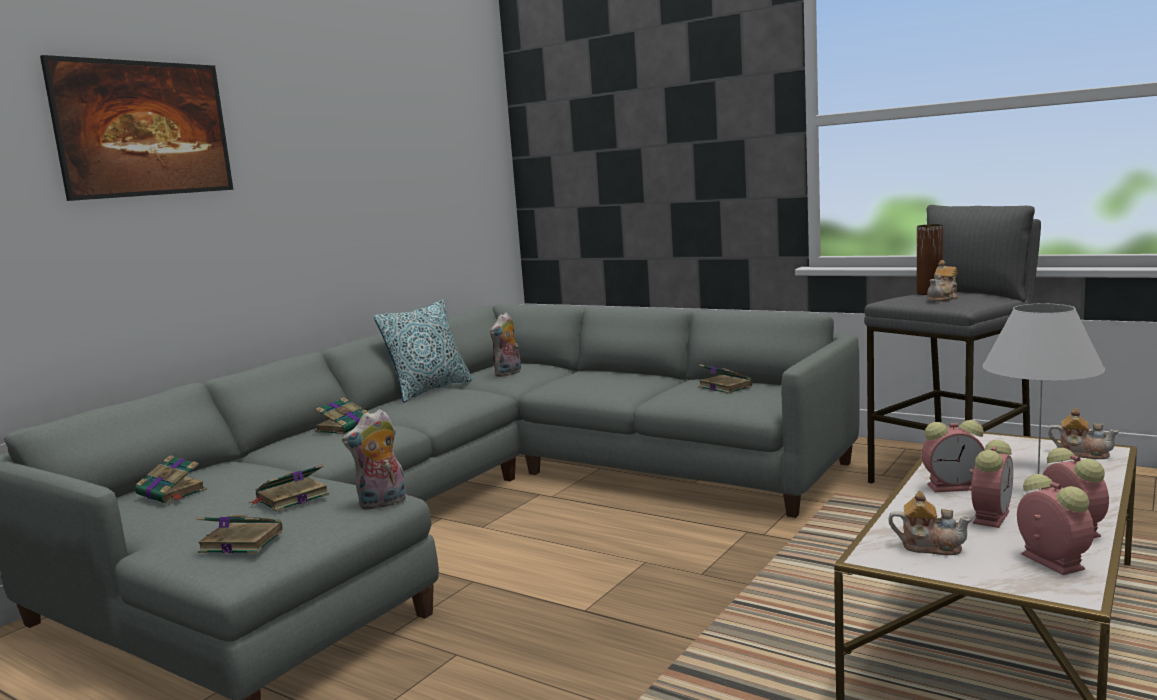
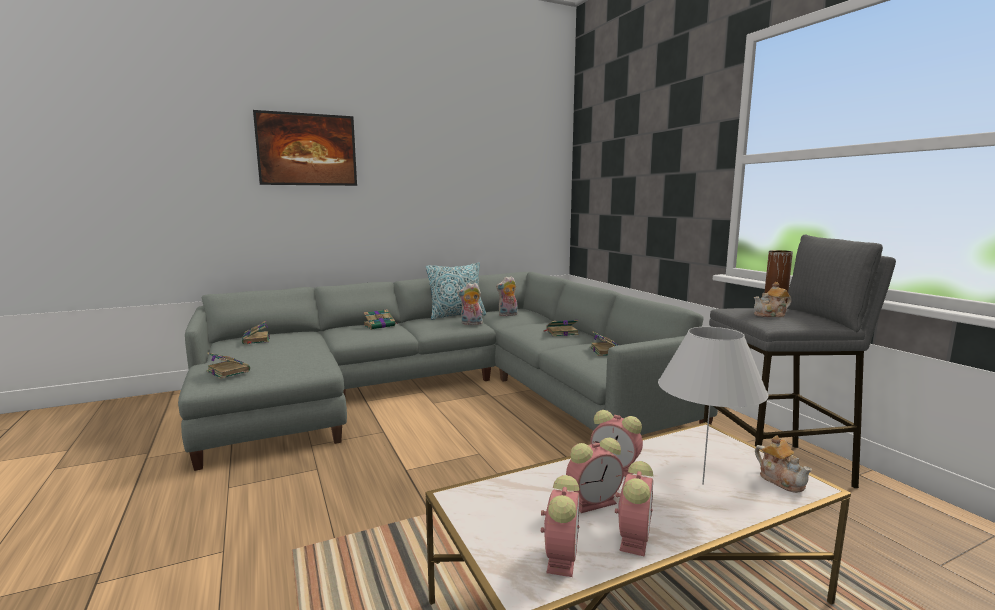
camera: 30 degrees right, 0 degrees up
(291, 498) = (284, 356): book -> book (561, 333)
(382, 504) = (315, 370): plush toy -> plush toy (471, 324)
(929, 546) = (504, 506): teapot -> none

